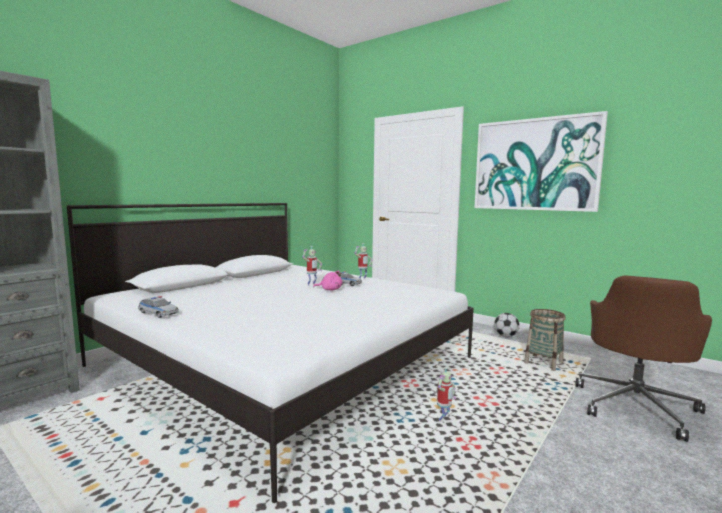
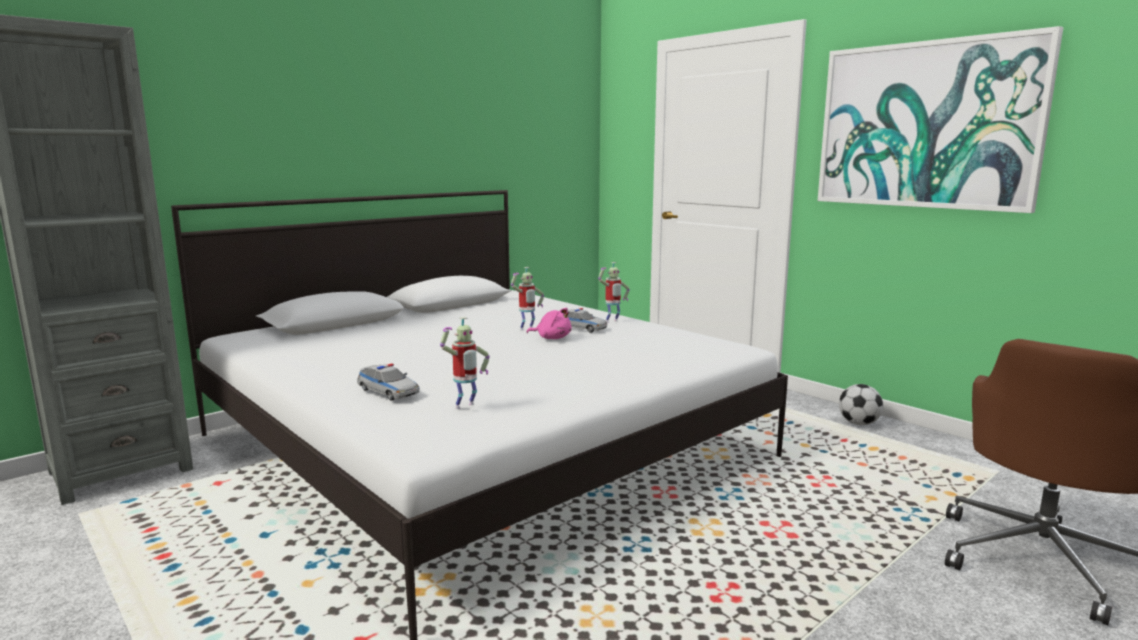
camera: 10 degrees right, 5 degrees up
(158, 313) = (288, 368): toy car -> toy car (388, 391)
(443, 421) = (697, 555): toy robot -> toy robot (465, 407)
(543, 363) = (907, 474): basket -> none

